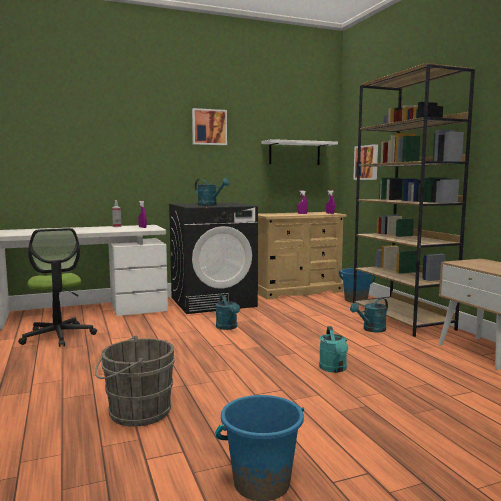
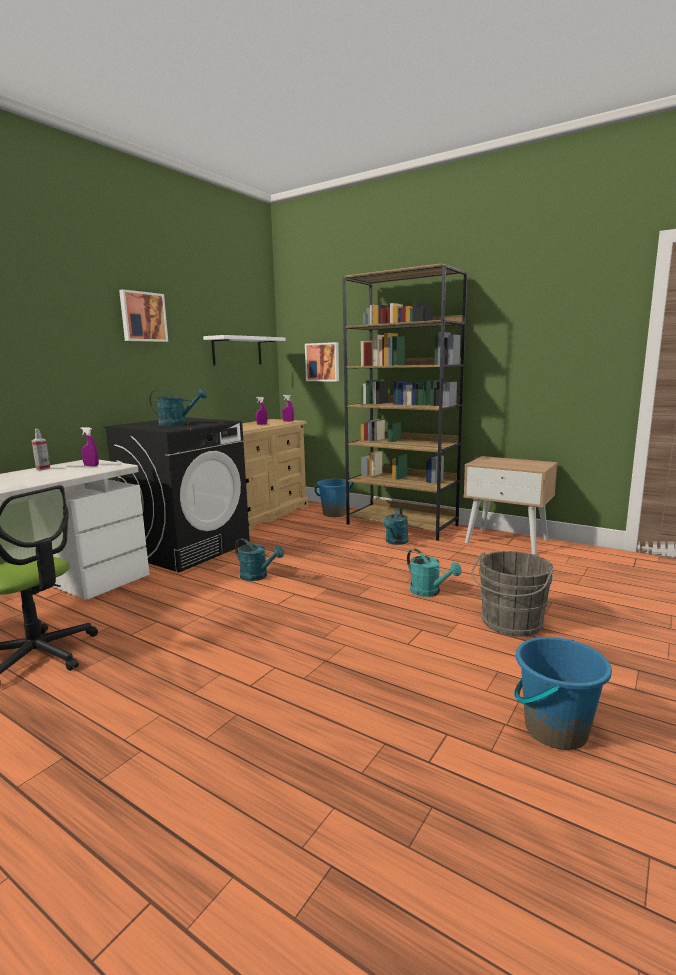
camera: 35 degrees left, 5 degrees up
(136, 412) = (328, 715): grey bucket -> grey bucket (510, 624)

